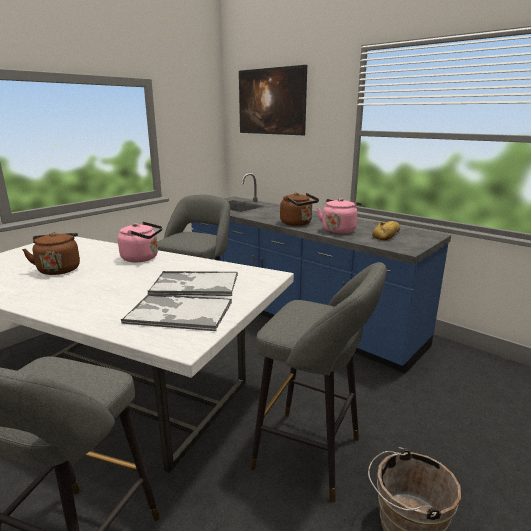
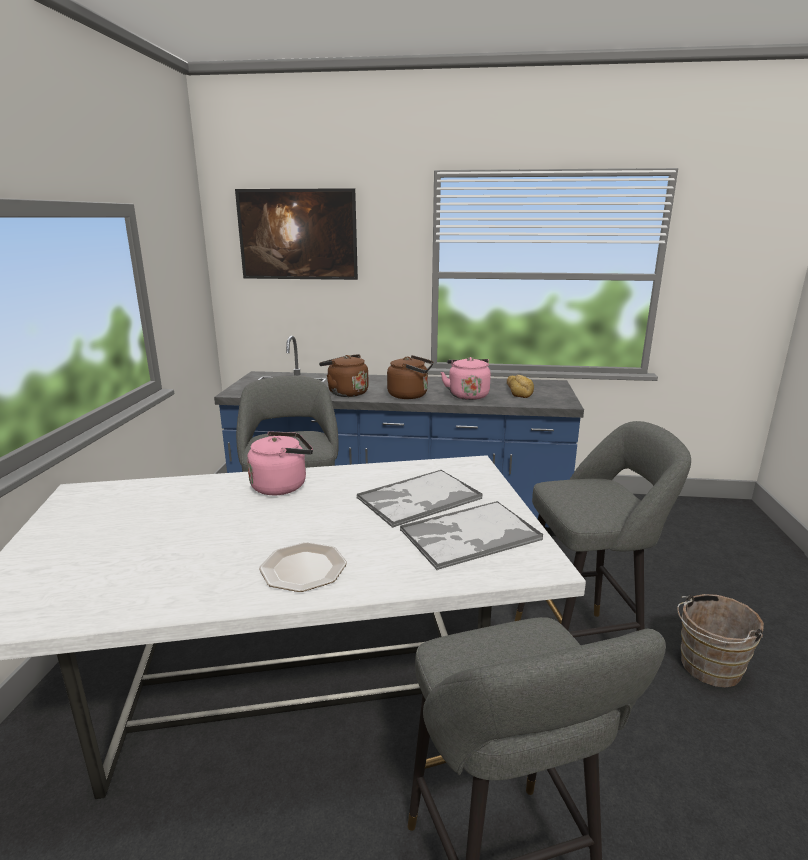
camera: 35 degrees left, 0 degrees up
(59, 269) = (190, 536): brown kettle -> brown kettle (345, 393)
(69, 299) = (303, 568): none -> plate

